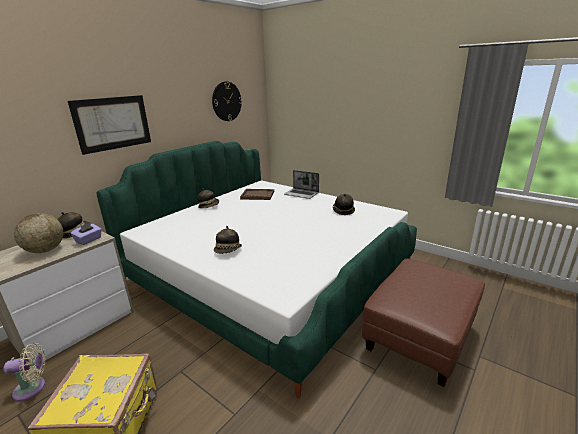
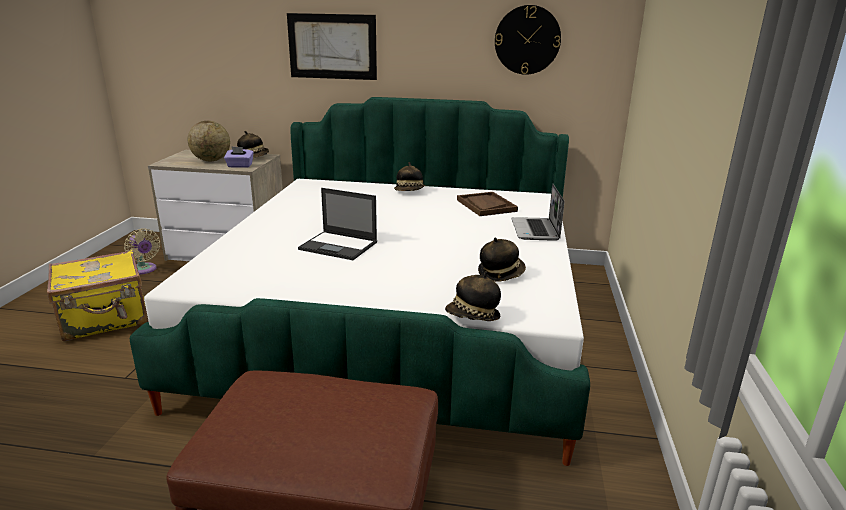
camera: 60 degrees right, 0 degrees up
(228, 251) = (286, 231): hat -> hat (473, 317)
(272, 239) = (339, 246): none -> laptop

